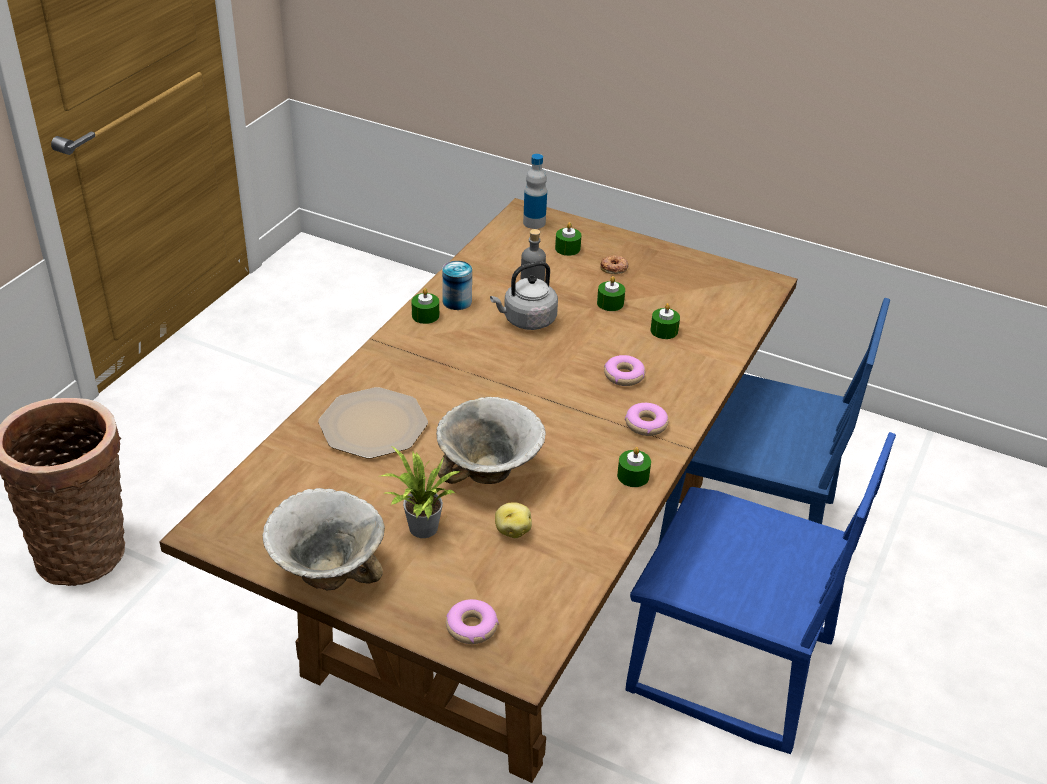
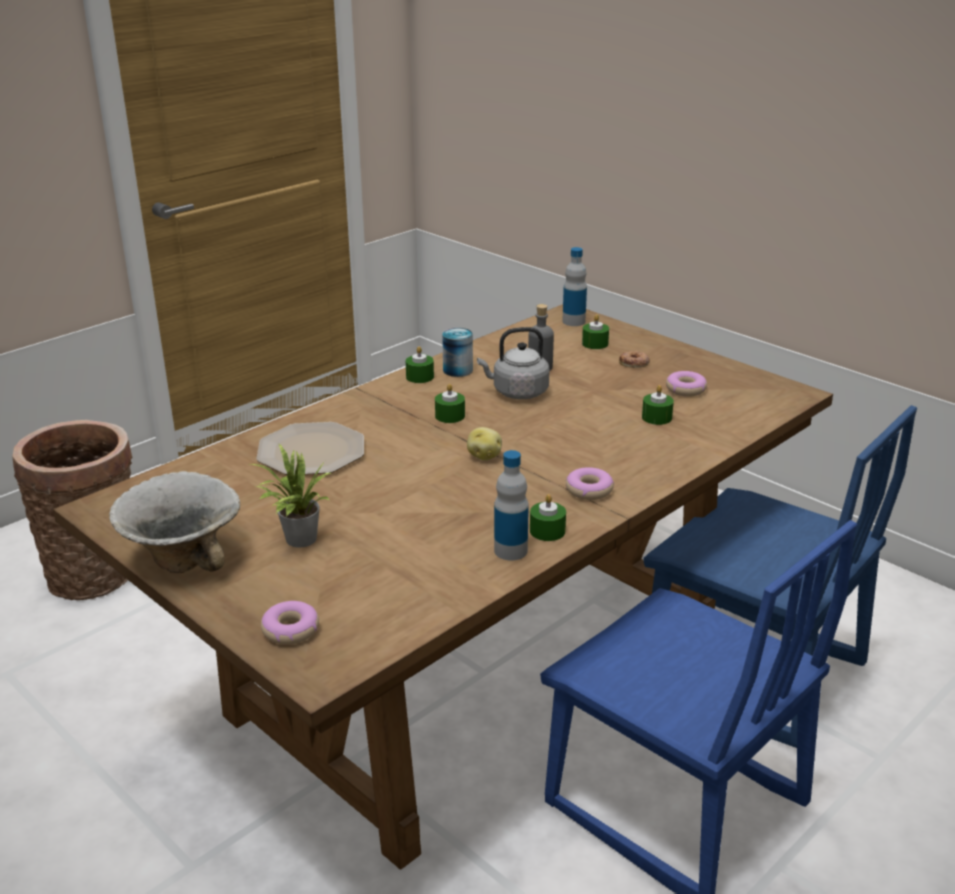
camera: 20 degrees right, 10 degrees down
(489, 474) = (397, 506): bowl -> none
(512, 530) = (389, 556): potato -> potato (484, 456)
(610, 303) = (612, 389): green candle -> green candle (450, 416)
(613, 503) = (510, 550): none -> bottle
(624, 375) = (590, 447): donut -> donut (685, 389)

